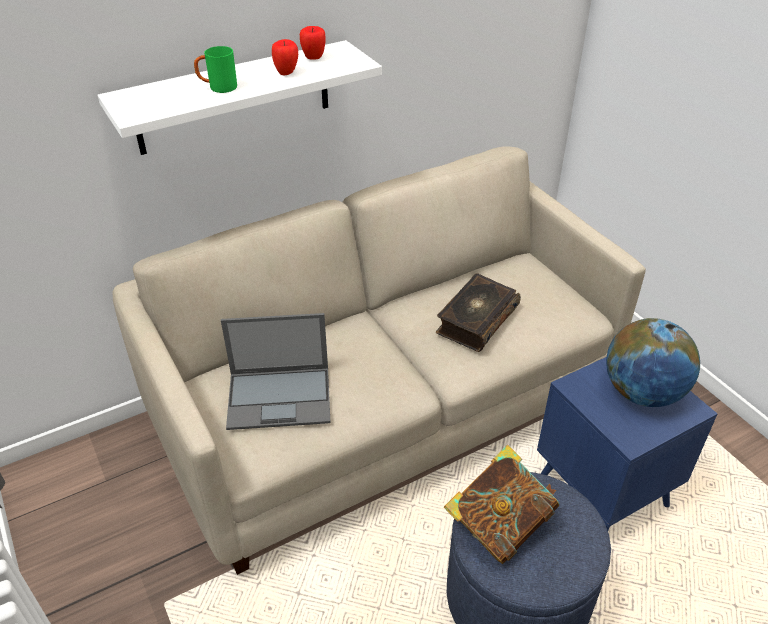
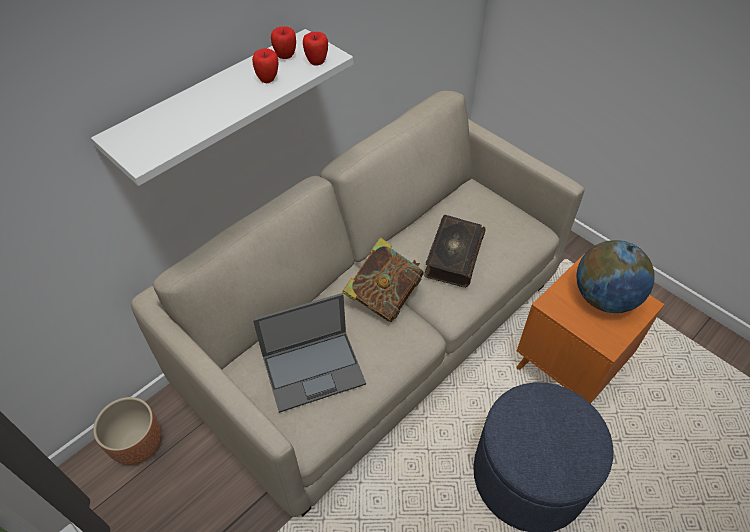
camera: 15 degrees left, 10 degrees up
(94, 460) = (138, 443): none -> brown planter
(218, 88) = (210, 110): green mug -> none
(342, 65) = (317, 62): none -> apple
(498, 524) = (523, 437): book -> book (383, 296)
(602, 491) = (567, 369): blue side table -> orange side table

